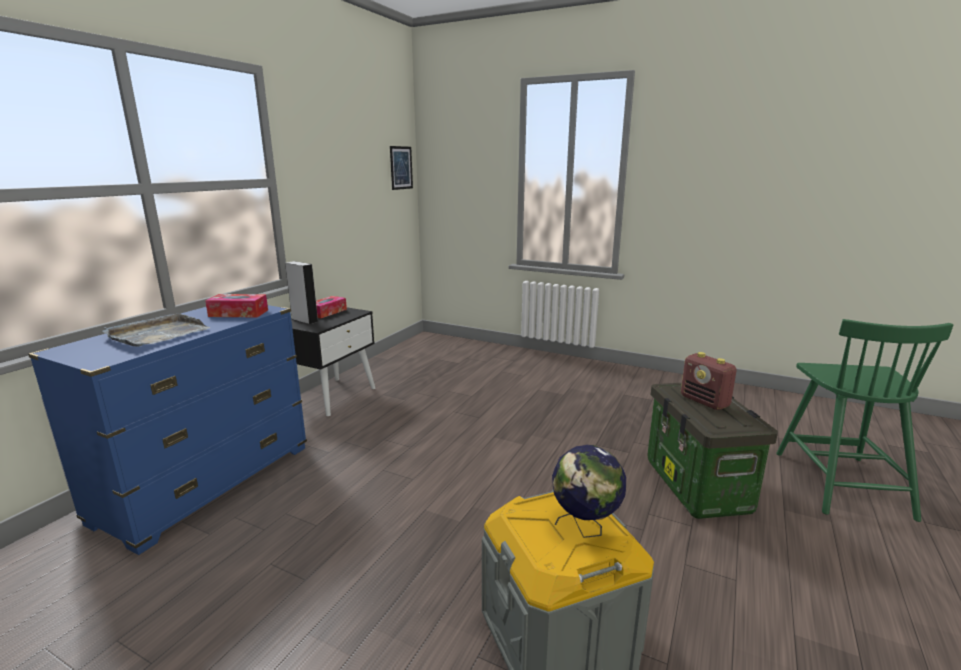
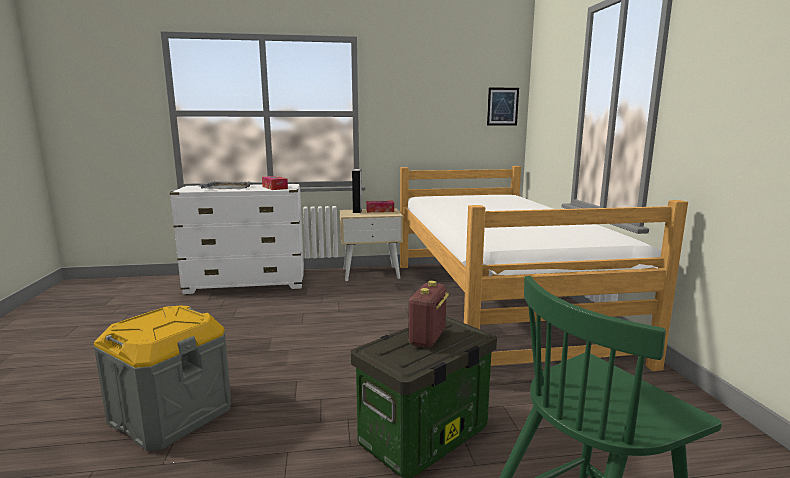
camera: 55 degrees right, 5 degrees down
(207, 483) = (247, 284): blue dresser -> white dresser
(333, 396) = (371, 273): black nightstand -> beige nightstand
(502, 374) = (496, 304): none -> bed
(585, 529) = (158, 327): globe -> none

